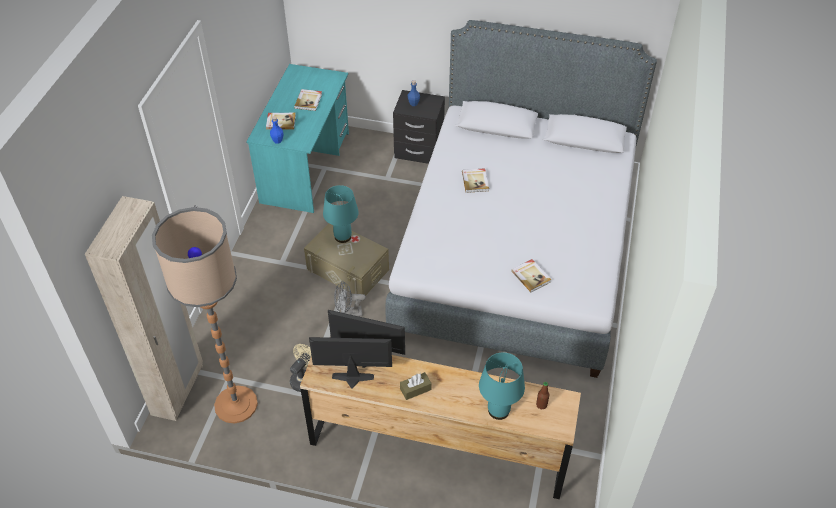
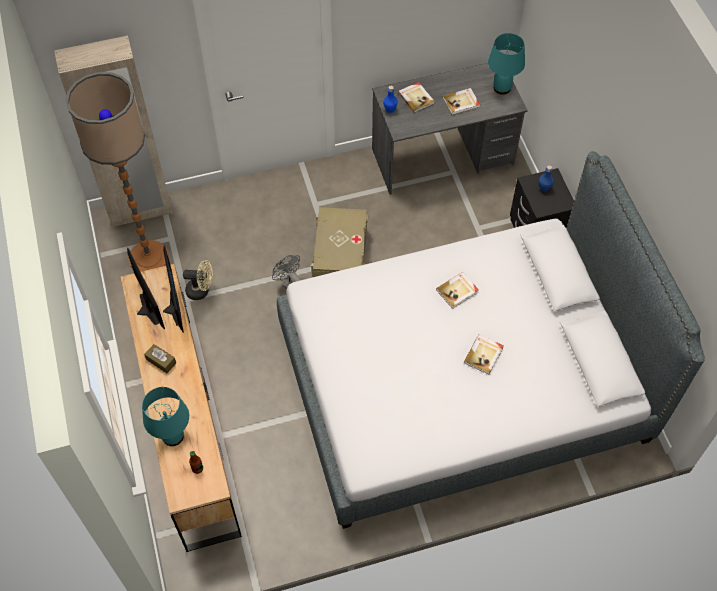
camera: 60 degrees right, 10 degrees up
(306, 167) = (442, 157): turquoise desk -> grey desk
(343, 237) = (352, 229): turquoise table lamp -> turquoise table lamp (501, 88)
(531, 276) = (360, 396): book -> book (484, 355)

